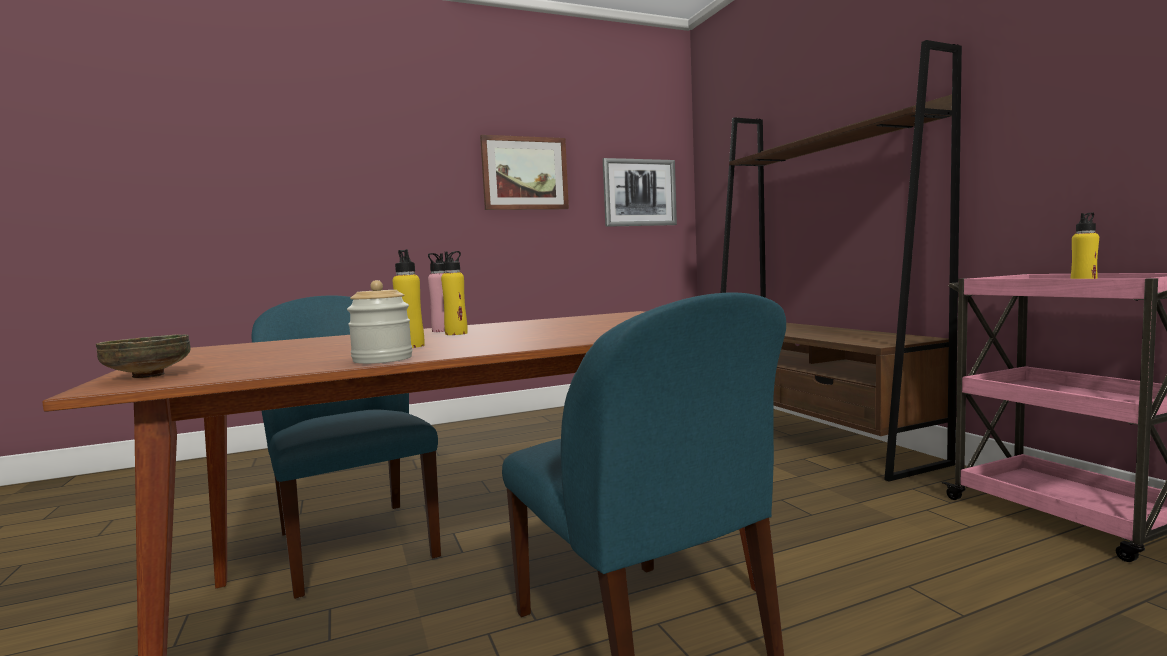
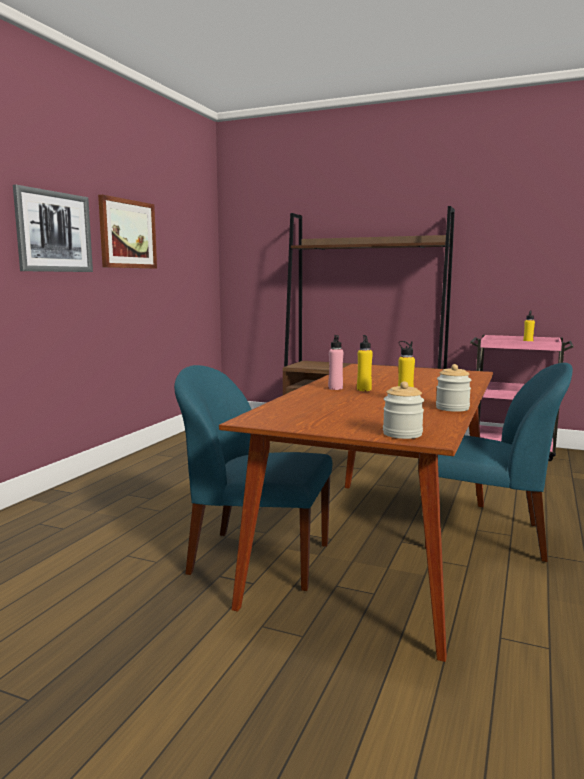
camera: 45 degrees left, 5 degrees up
(148, 376) = (402, 434): bowl -> jar
(639, 192) = (192, 256): picture -> picture (54, 232)

